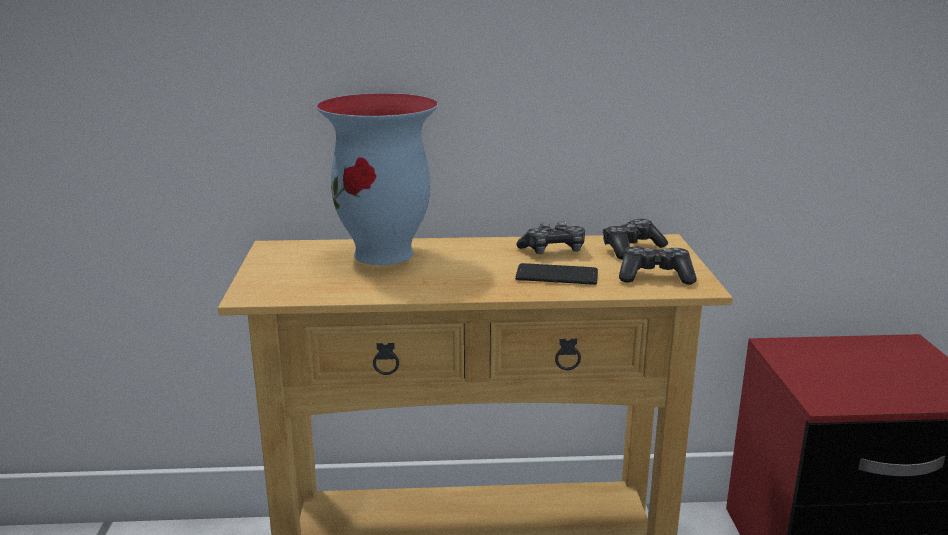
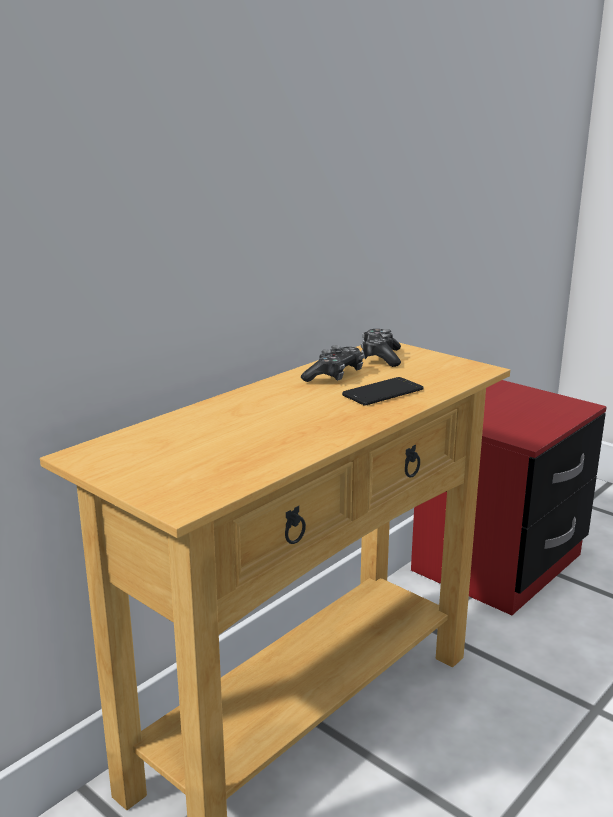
camera: 45 degrees left, 0 degrees up
(386, 254) = (211, 423): vase -> none
(655, 276) = (441, 371): game controller -> none

